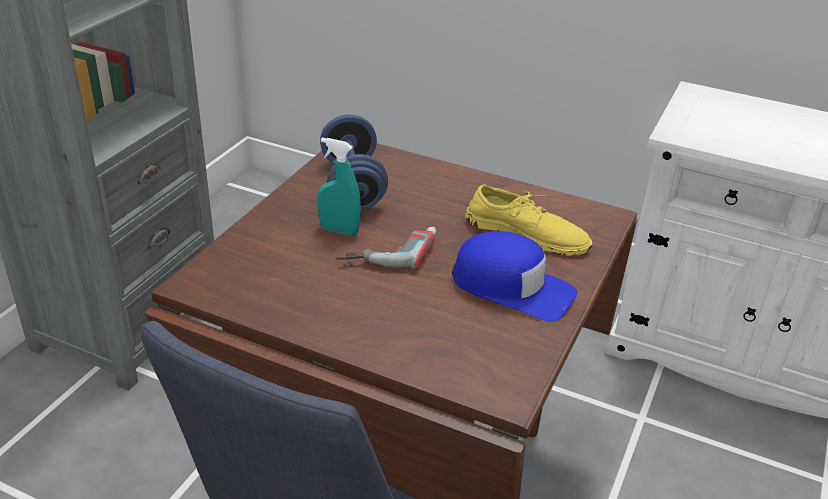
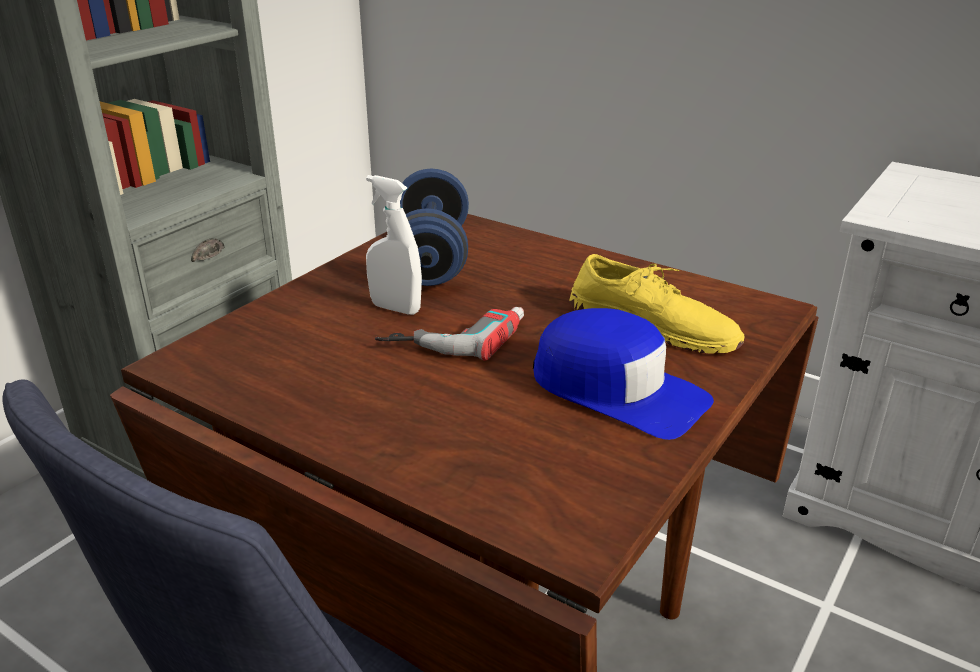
camera: 10 degrees right, 5 degrees down
(339, 230) = (395, 308): turquoise spray bottle -> white spray bottle

